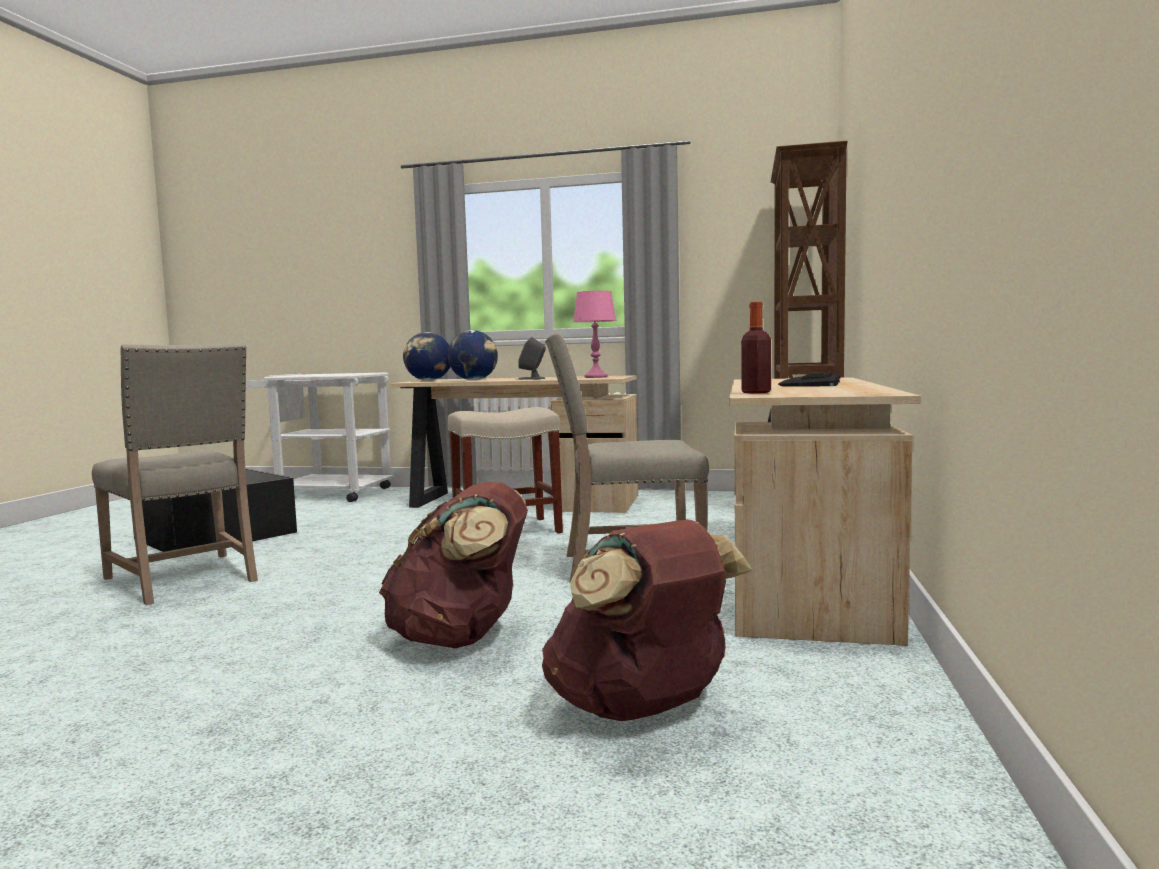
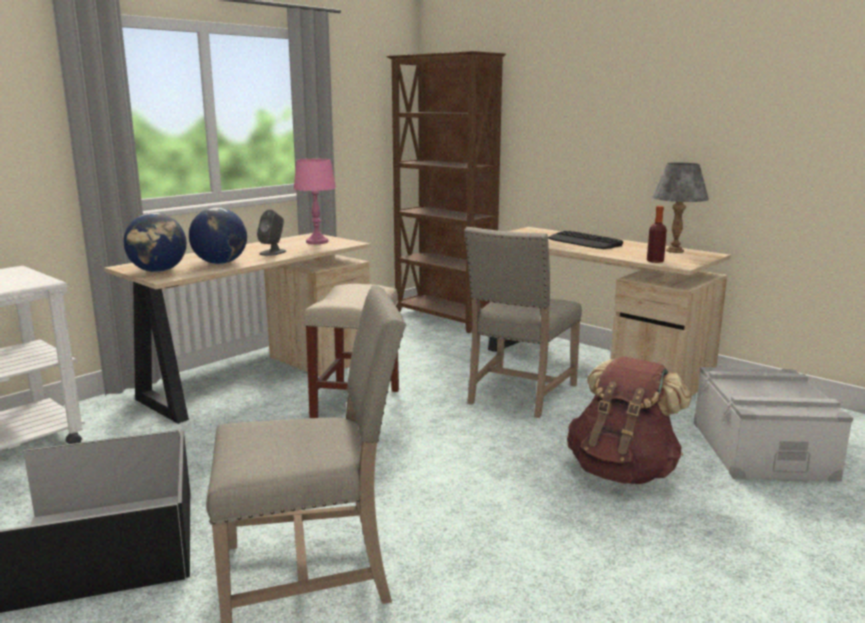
camera: 60 degrees left, 10 degrees up
(642, 708) = (761, 450): brown backpack -> grey storage box
(859, 390) = (674, 251): none -> grey table lamp

